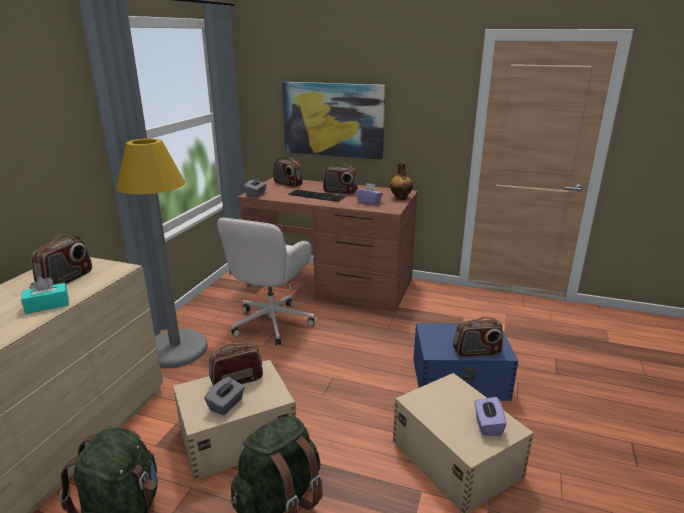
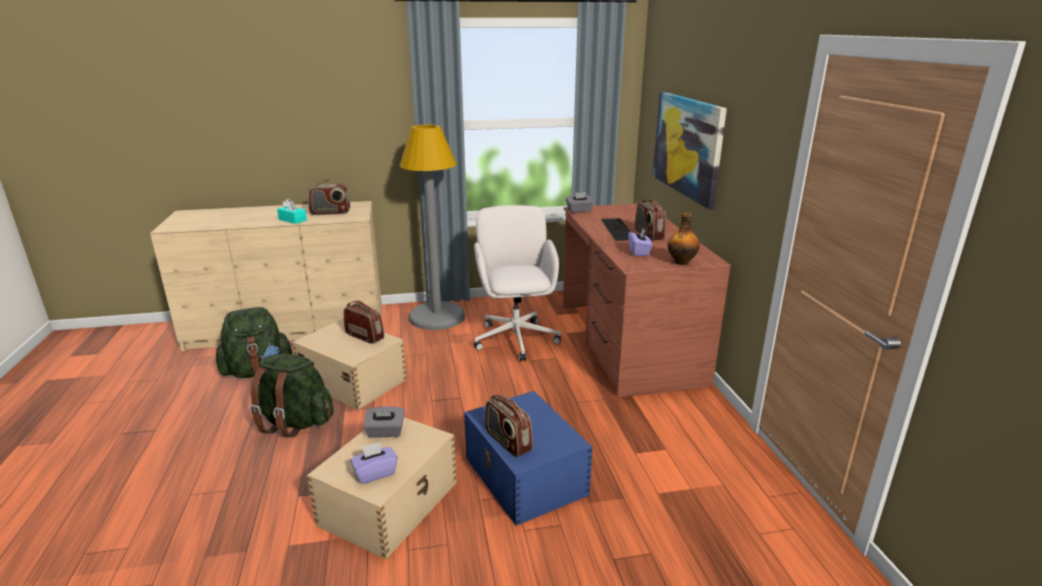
camera: 60 degrees right, 0 degrees up
(226, 404) = (332, 343): grey tissue box -> grey tissue box (385, 432)
(272, 323) = (516, 339): white office chair -> white office chair turned 90 degrees clockwise
(287, 184) = (632, 212): radio -> none

